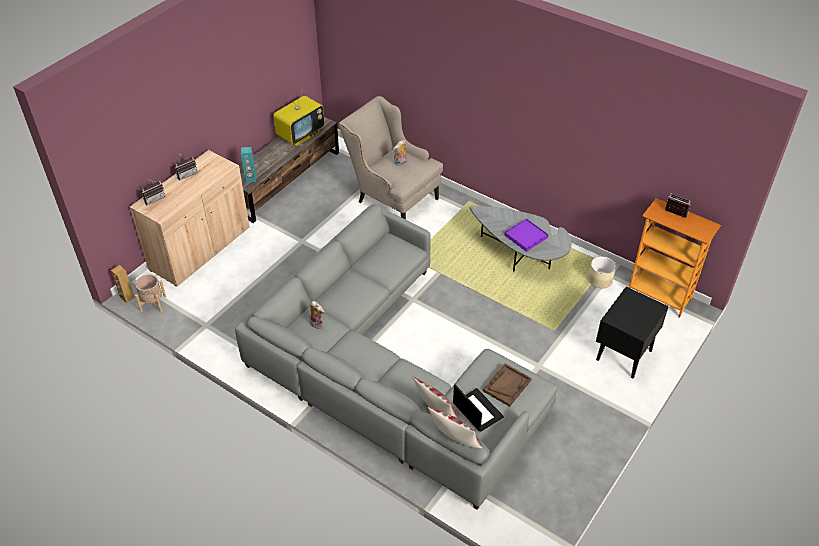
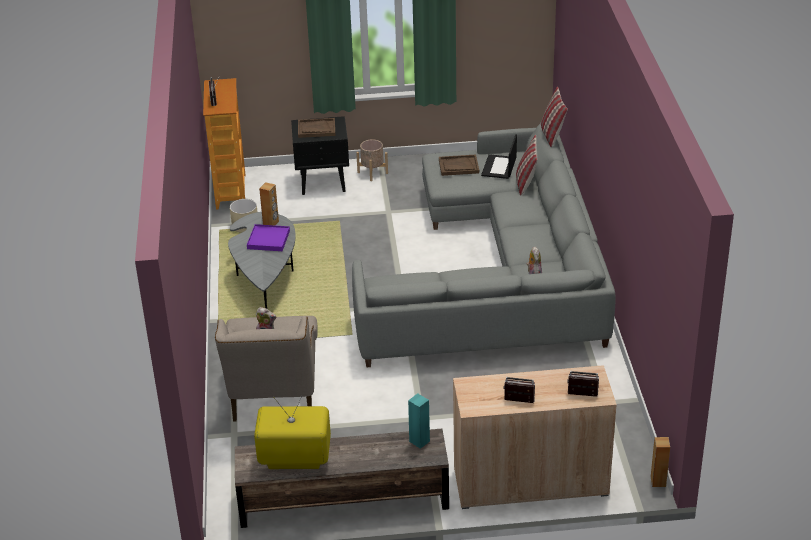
camera: 130 degrees left, 10 degrees down
(153, 304) = (637, 456): beige planter -> beige planter (372, 173)
(546, 248) = (271, 223): none -> brown speaker
(636, 311) = (316, 129): none -> brown tray

